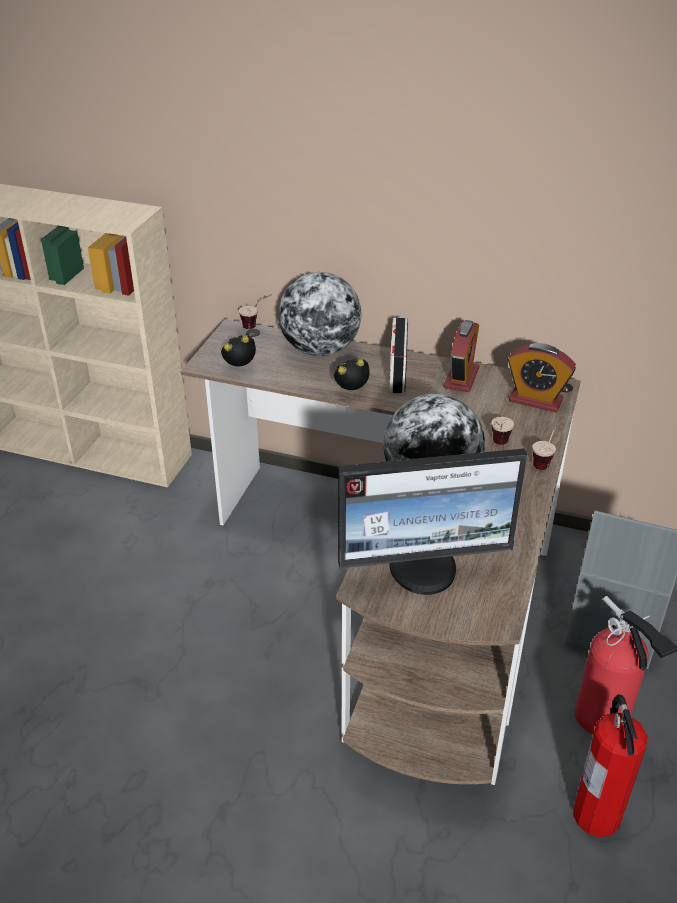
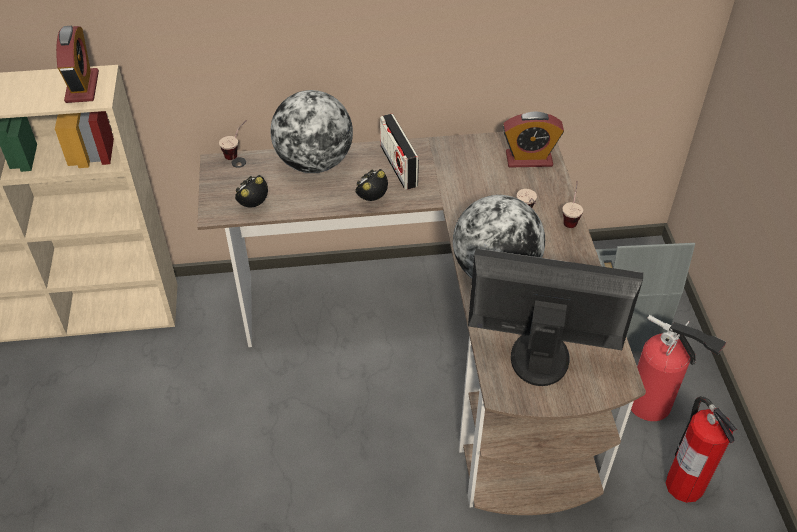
camera: 25 degrees left, 10 degrees up
(424, 569) = (539, 356): monitor -> monitor turned 135 degrees counterclockwise
(461, 378) = (455, 155): alarm clock -> alarm clock (82, 87)

